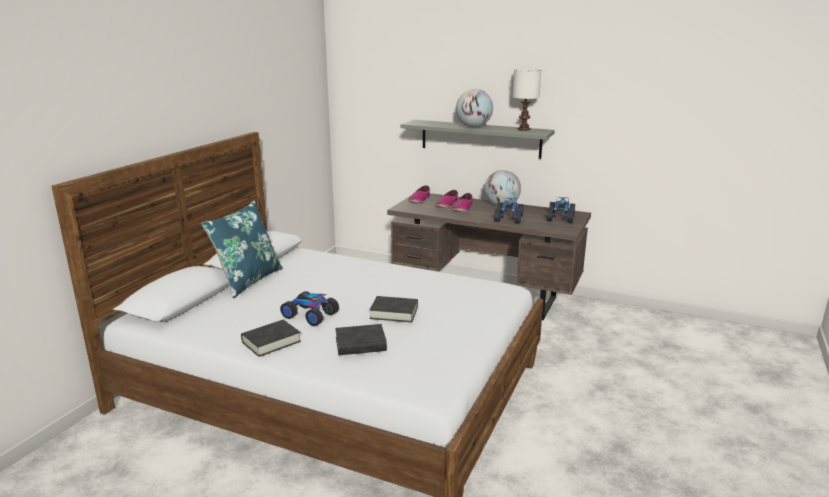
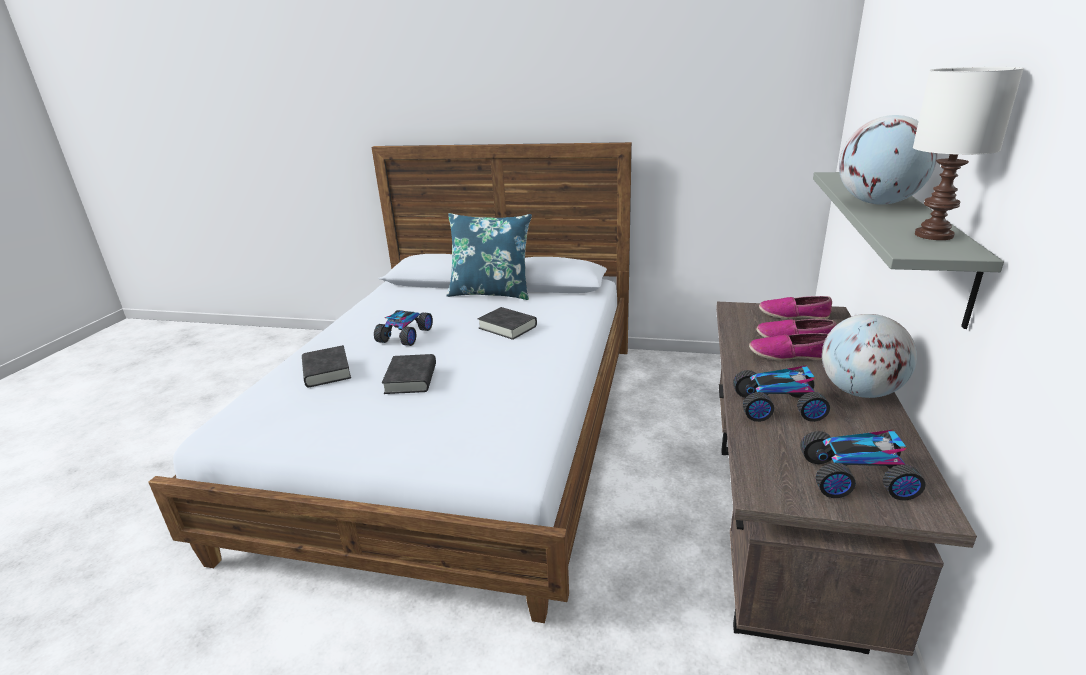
camera: 80 degrees right, 5 degrees up
(271, 342) = (349, 330): black book -> black book (507, 327)

